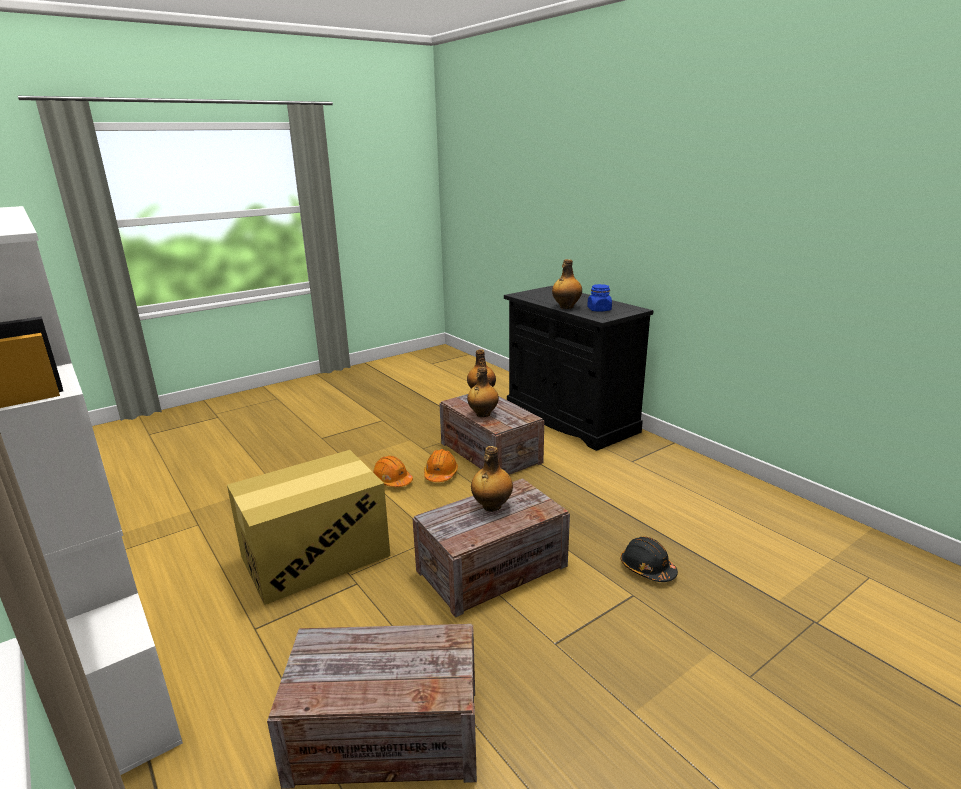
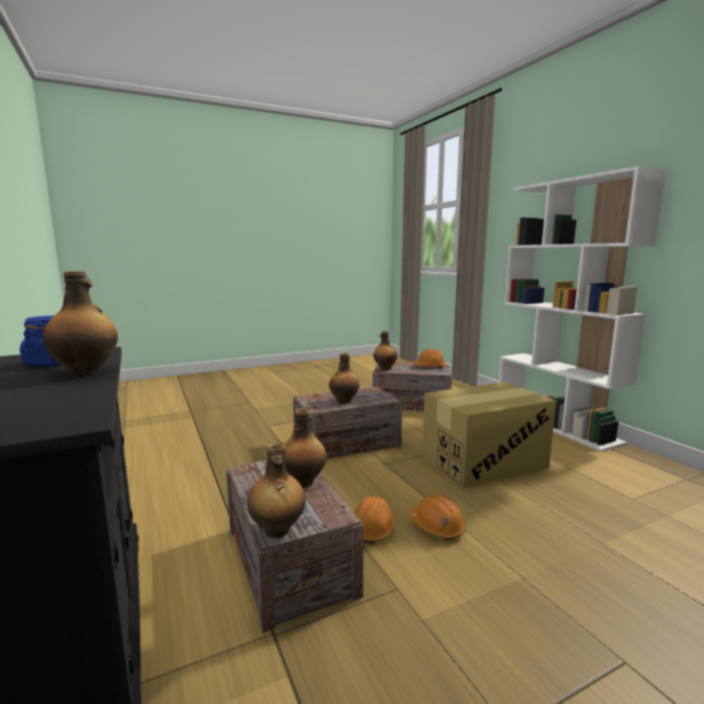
camera: 170 degrees left, 10 degrees down
(332, 680) = (429, 367): none -> orange hard hat
(447, 651) = (385, 368): none -> bottle
(647, 569) = (244, 434): black hard hat -> none

